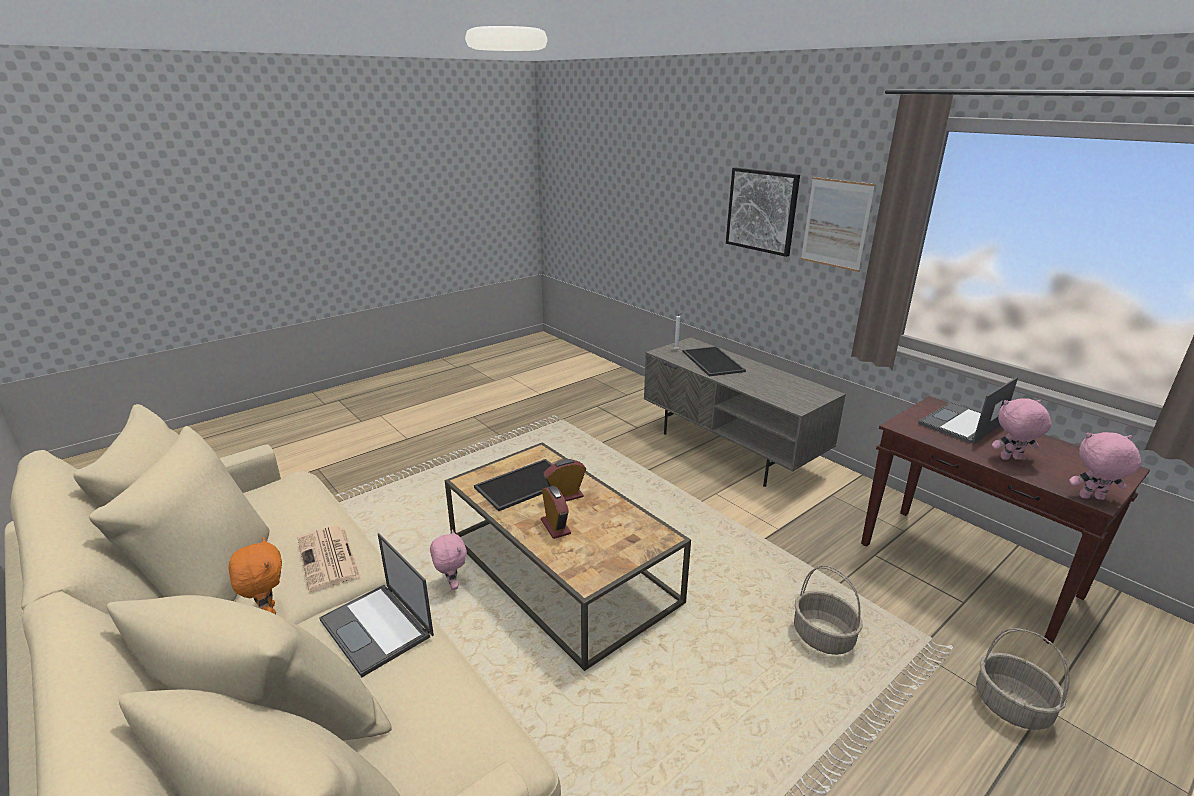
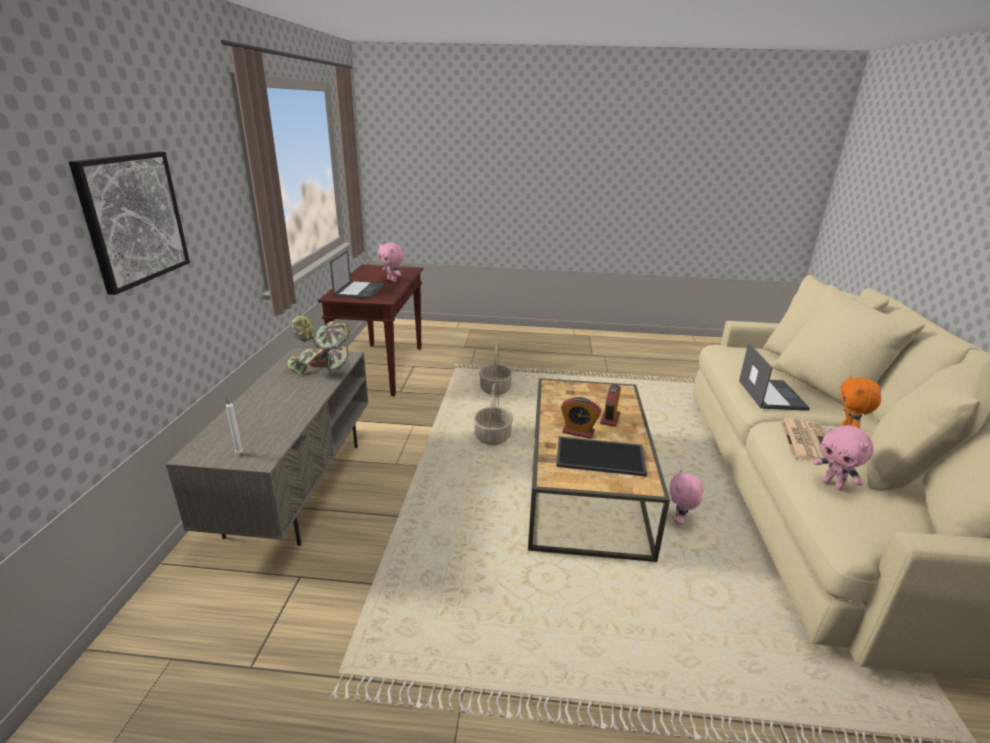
camera: 135 degrees left, 0 degrees up
(711, 361) = (265, 418): tray -> none
(778, 392) = (323, 368): none -> potted plant
(836, 224) = (206, 200): picture -> none
(961, 424) = (359, 290): laptop -> laptop turned 90 degrees counterclockwise
(1010, 706) = (474, 351): basket -> basket (493, 437)
(1091, 498) = (412, 269): pink plush toy -> pink plush toy (833, 485)

